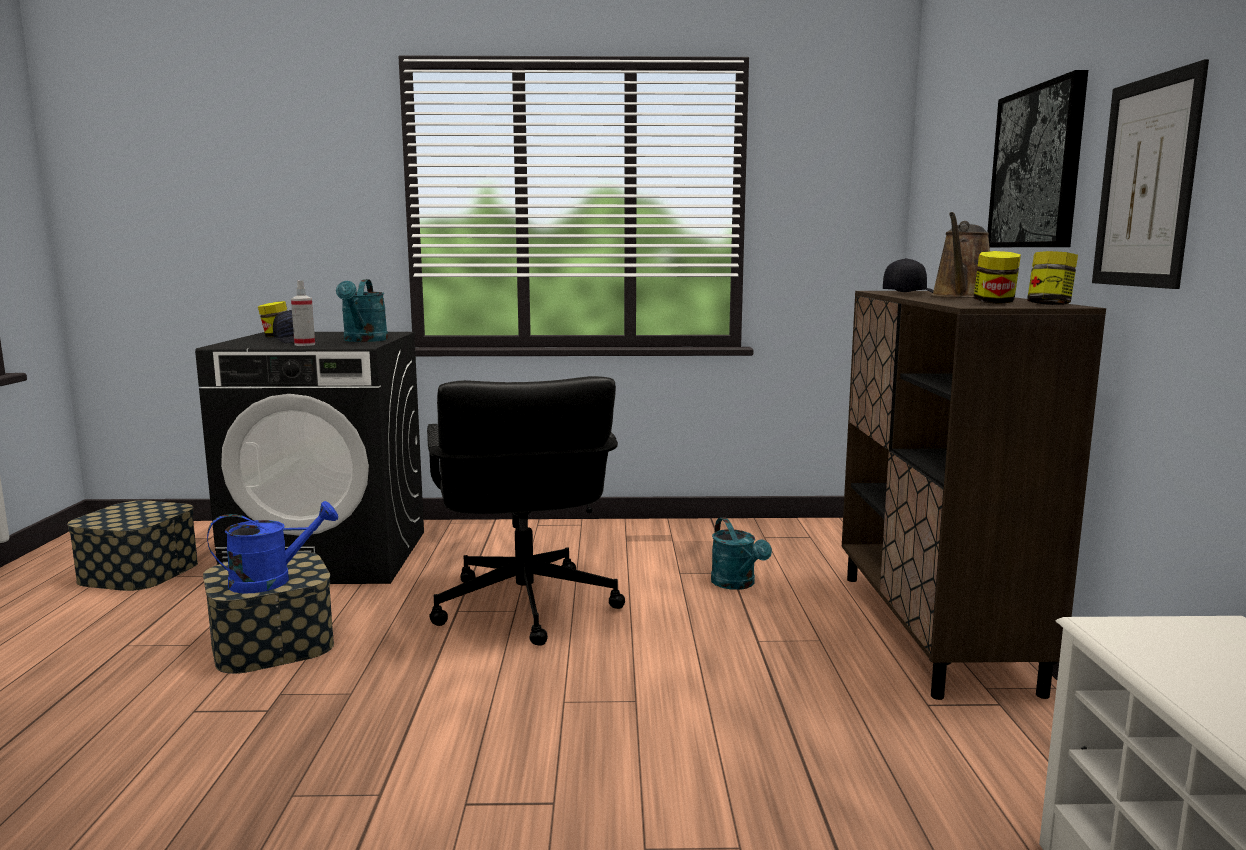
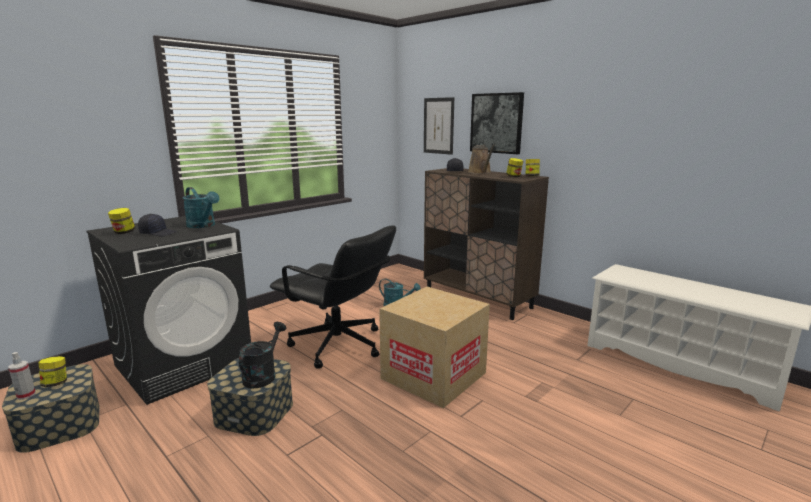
camera: 45 degrees left, 5 degrees up
(138, 514) = (56, 383): none -> jar
(272, 580) = (263, 375): blue watering can -> black watering can
(304, 344) = (183, 235): spray bottle -> spray bottle (26, 395)
(562, 717) = (433, 375): none -> cardboard box
(1146, 183) = (559, 136): picture -> picture (438, 126)

